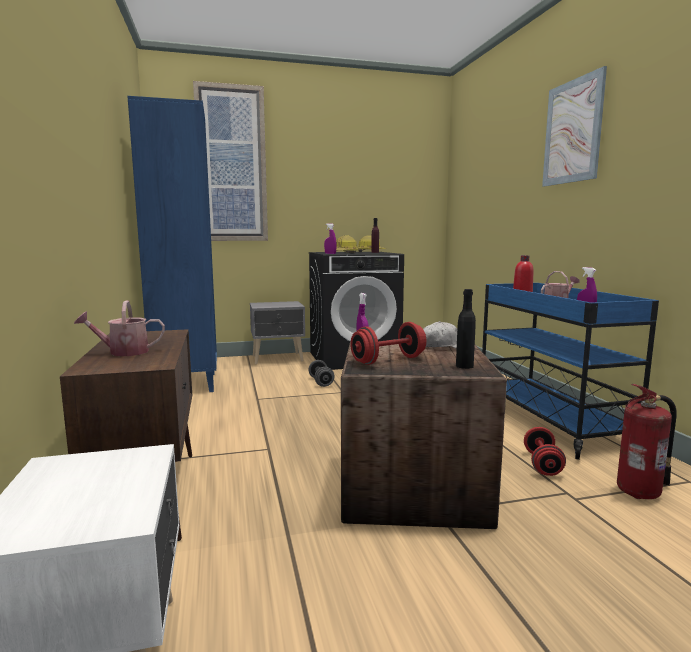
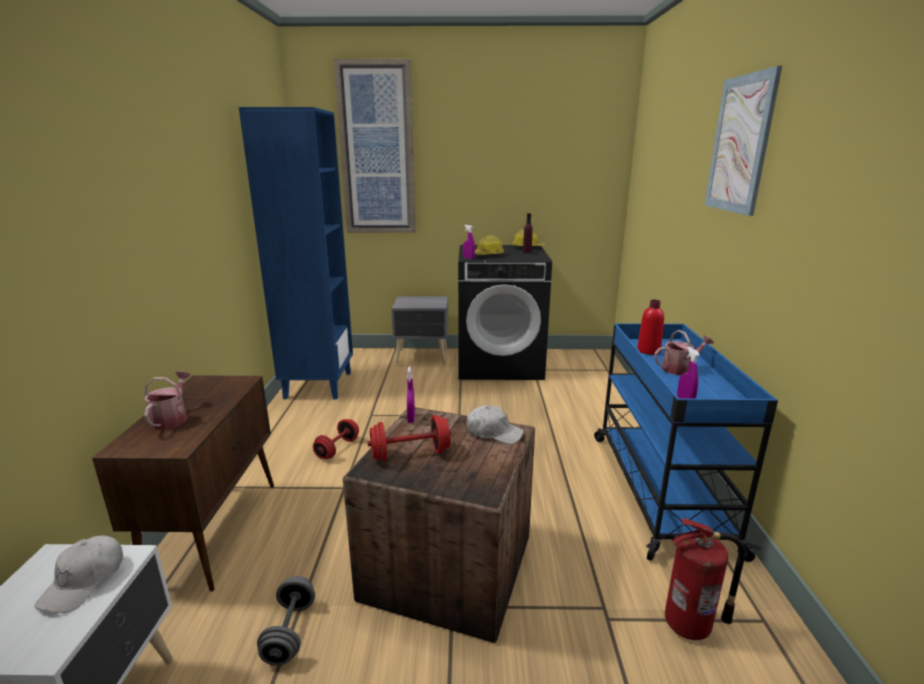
camera: 15 degrees right, 10 degrees up
(115, 473) = (84, 581): none -> white cap
(123, 352) = (172, 418): watering can -> watering can turned 90 degrees clockwise
(321, 382) = (445, 397): grey dumbbell -> grey dumbbell (290, 632)
(464, 366) = (476, 479): black bottle -> none
(542, 464) = (604, 560): red dumbbell -> red dumbbell (337, 449)

